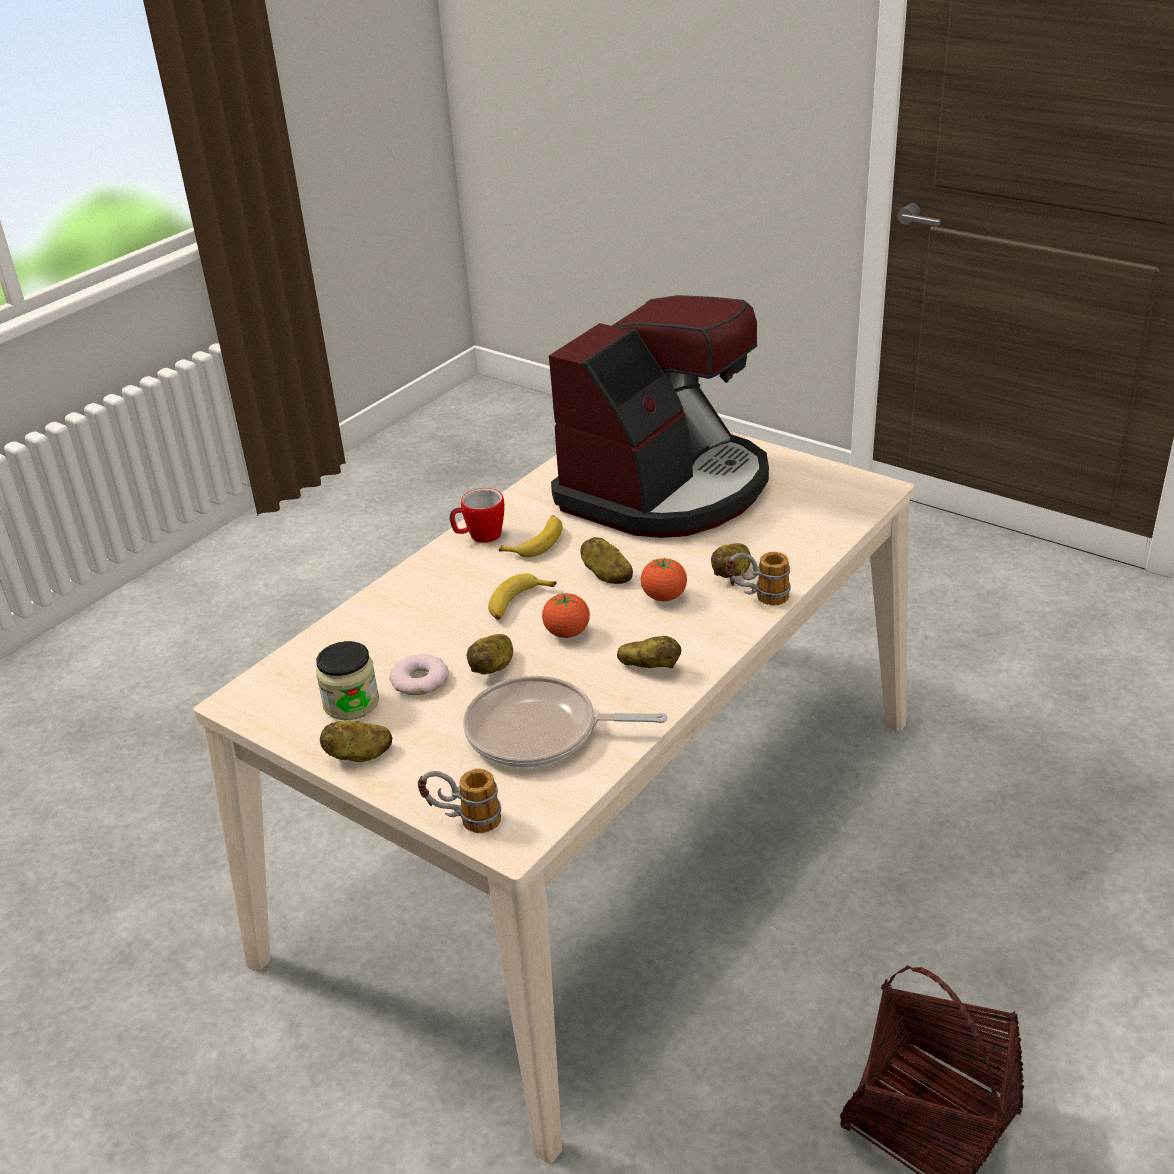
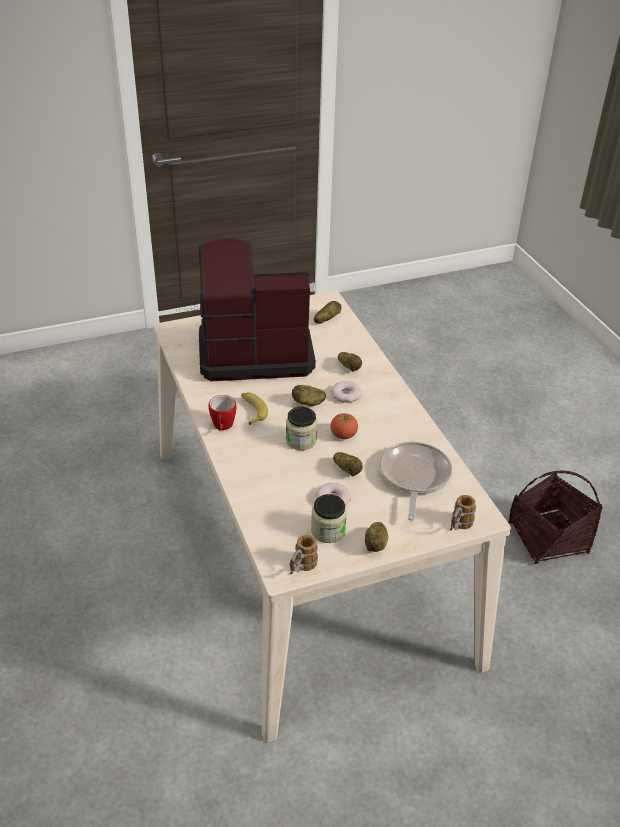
camera: 60 degrees left, 5 degrees up
(517, 604) = (301, 440): banana -> jar
(540, 732) = (414, 477): frying pan -> frying pan turned 150 degrees clockwise
(650, 667) = (396, 423): potato -> potato (326, 319)
(664, 597) = (346, 395): tomato -> donut
(666, 488) = (253, 351): coffee machine -> coffee machine turned 75 degrees counterclockwise
(757, 598) = (376, 370): mug -> mug (301, 570)

